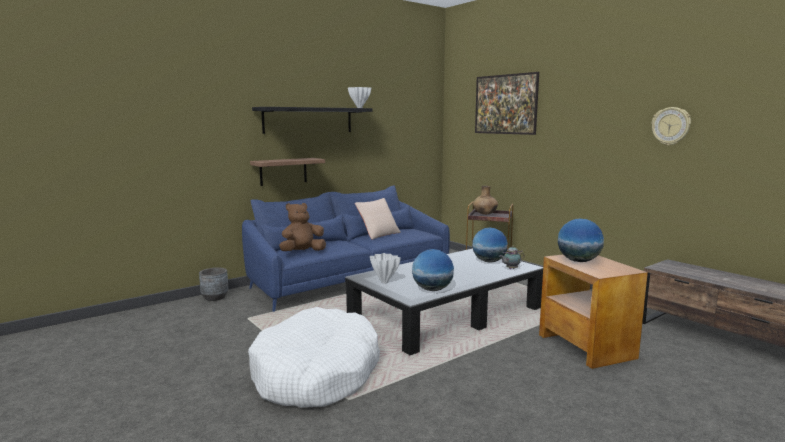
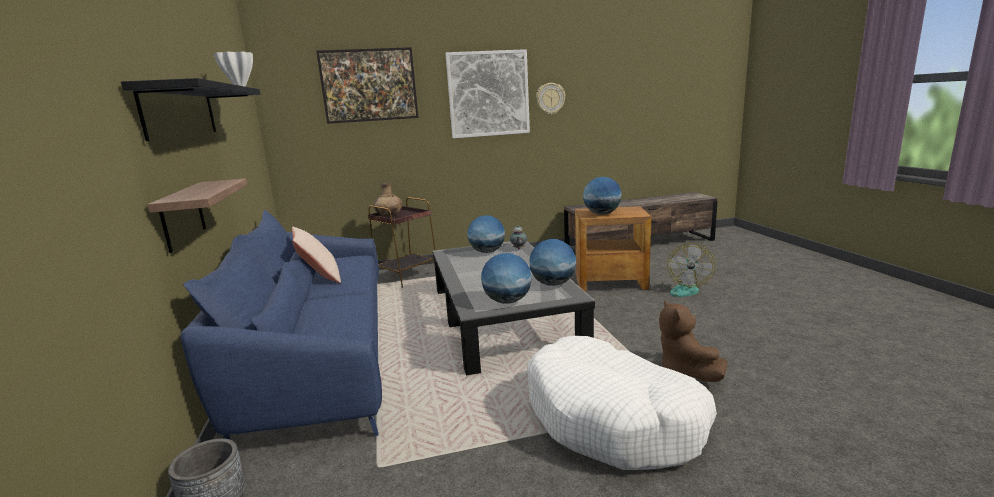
camera: 65 degrees left, 5 degrees up
(302, 252) = (333, 331): brown plush toy -> brown plush toy (684, 372)
(384, 282) = (507, 301): white vase -> globe
(600, 116) = (488, 94): none -> picture
(622, 390) = (684, 289): none -> fan

